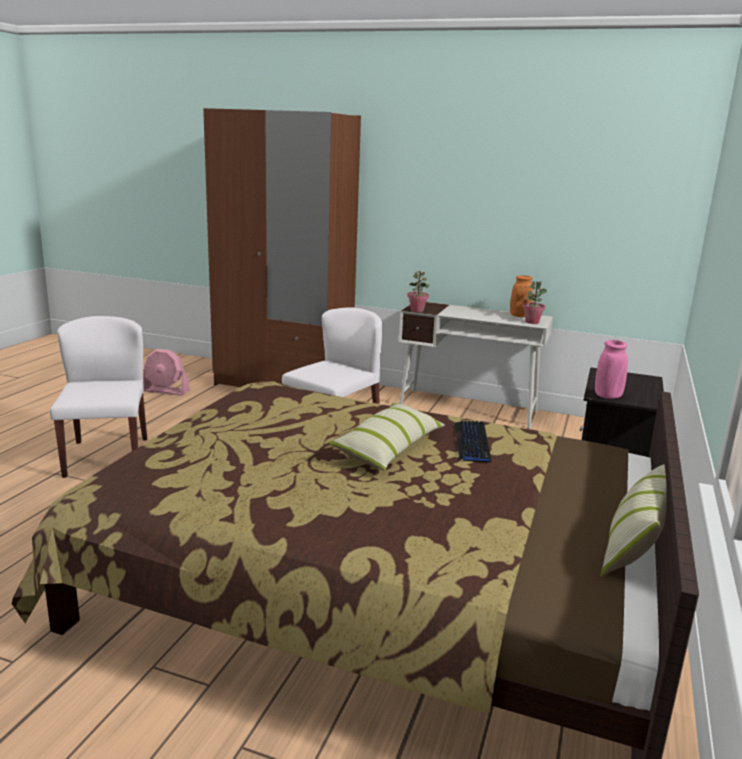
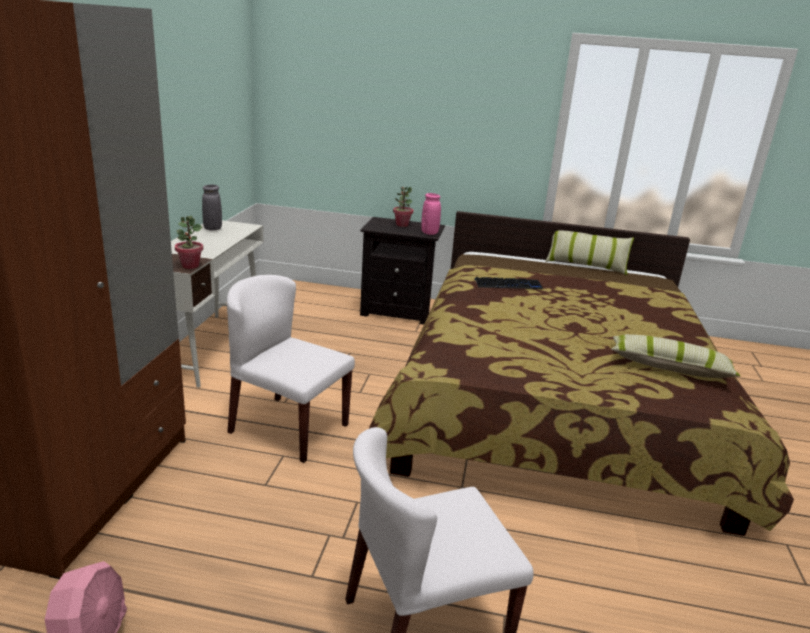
camera: 100 degrees left, 5 degrees up
(388, 448) = (544, 309): pillow -> pillow (669, 367)
(519, 316) = (212, 228): orange vase -> grey vase
(532, 322) = (239, 227): potted plant -> potted plant (402, 225)

